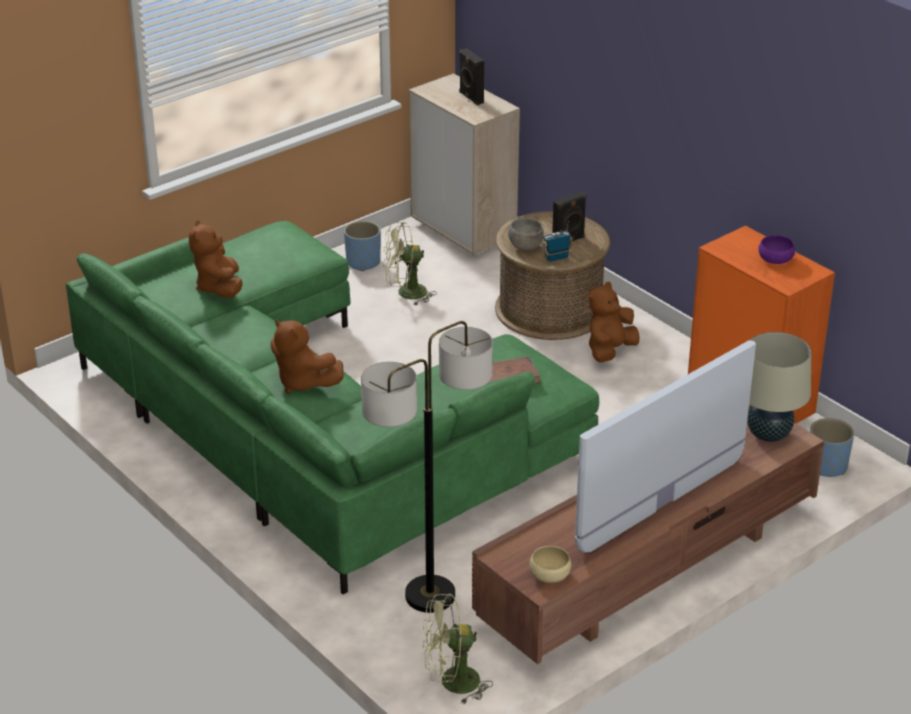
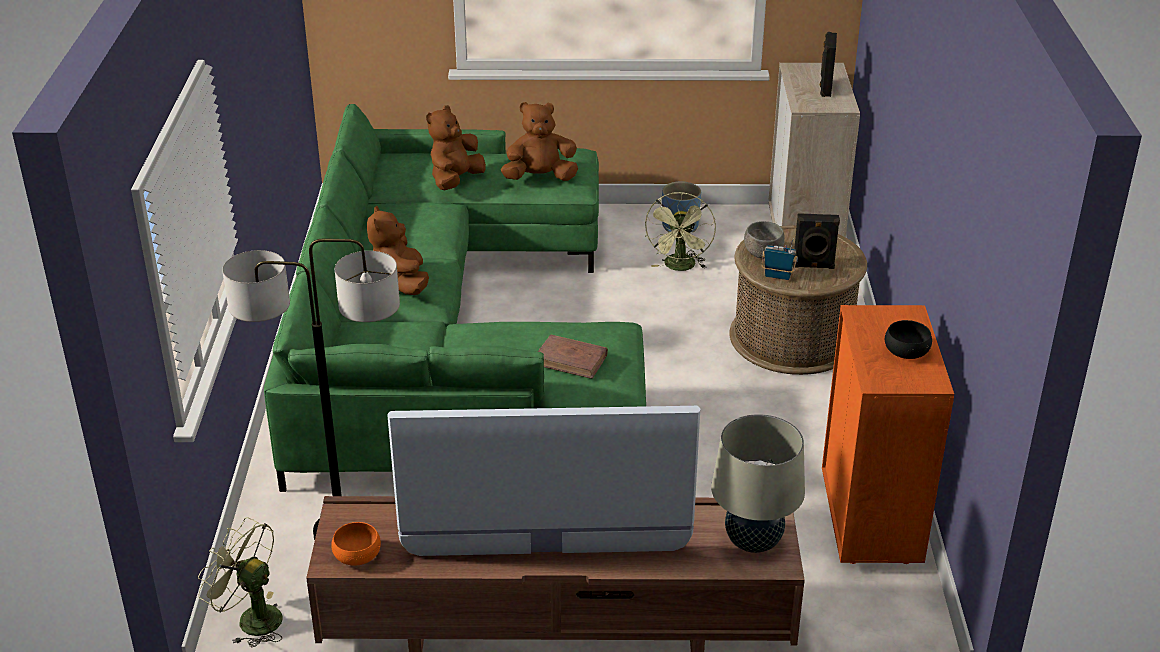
camera: 40 degrees right, 0 degrees up
(406, 294) = (680, 267): green fan -> green fan turned 105 degrees counterclockwise
(549, 573) = (357, 554): beige bowl -> orange bowl
(610, 351) = (798, 401): brown plush toy -> brown plush toy (540, 178)
(775, 259) = (906, 351): purple bowl -> black bowl
(826, 466) = (872, 625): blue planter -> none

